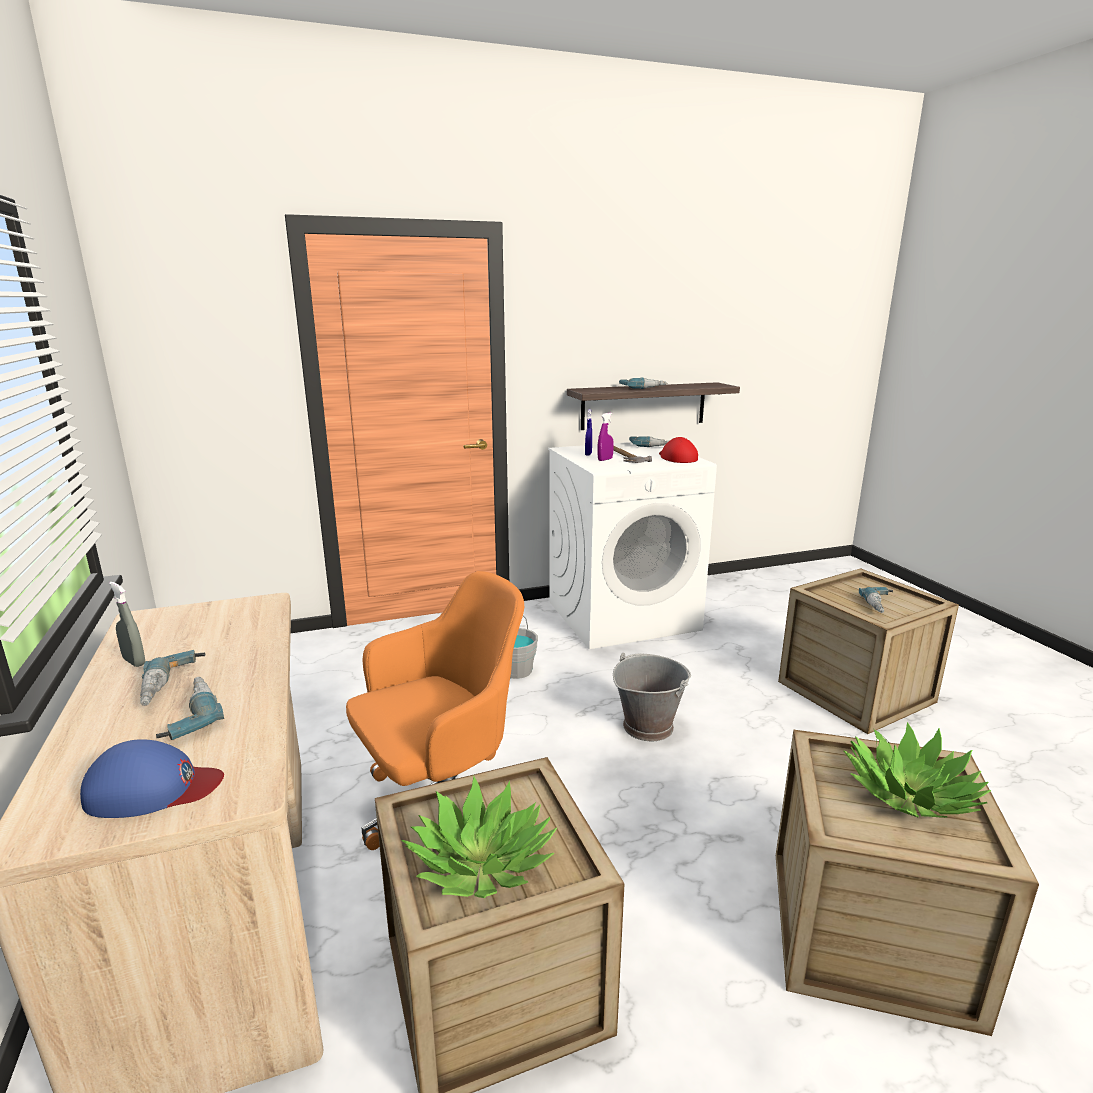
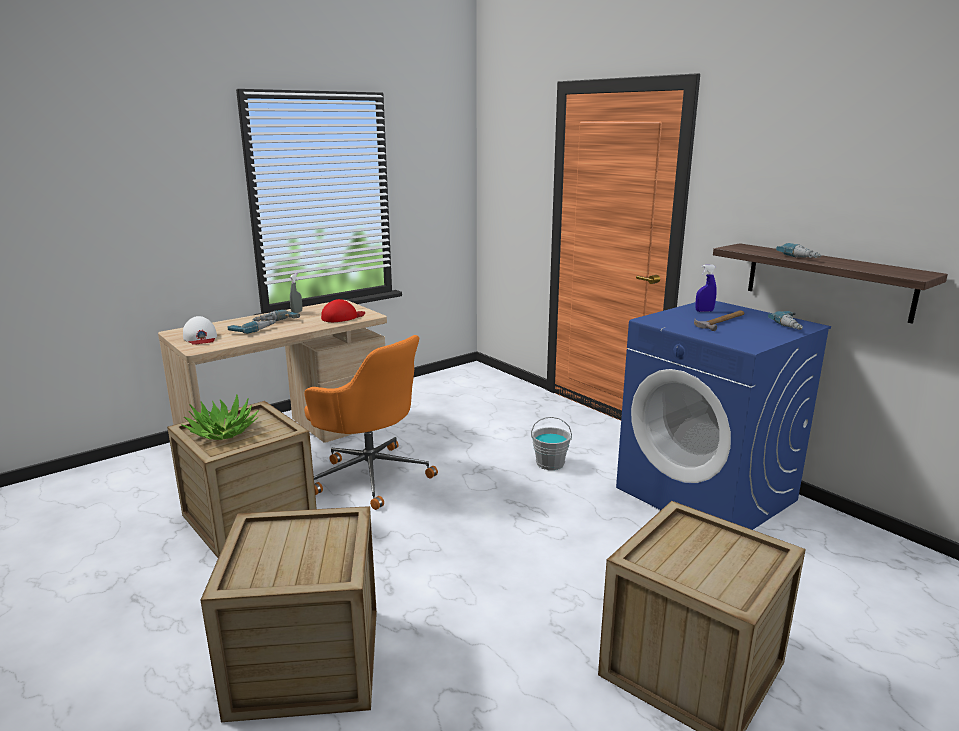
camera: 70 degrees right, 0 degrees up
(152, 789) = (200, 338): blue cap -> white cap
(605, 459) = (692, 317): purple spray bottle -> none
(623, 615) = (707, 494): white washing machine -> blue washing machine
(647, 726) = (514, 534): grey bucket -> none
(677, 457) = (754, 338): red cap -> red cap (342, 317)
(882, 606) = (688, 564): power drill -> none
(908, 794) = (301, 556): potted plant -> none

